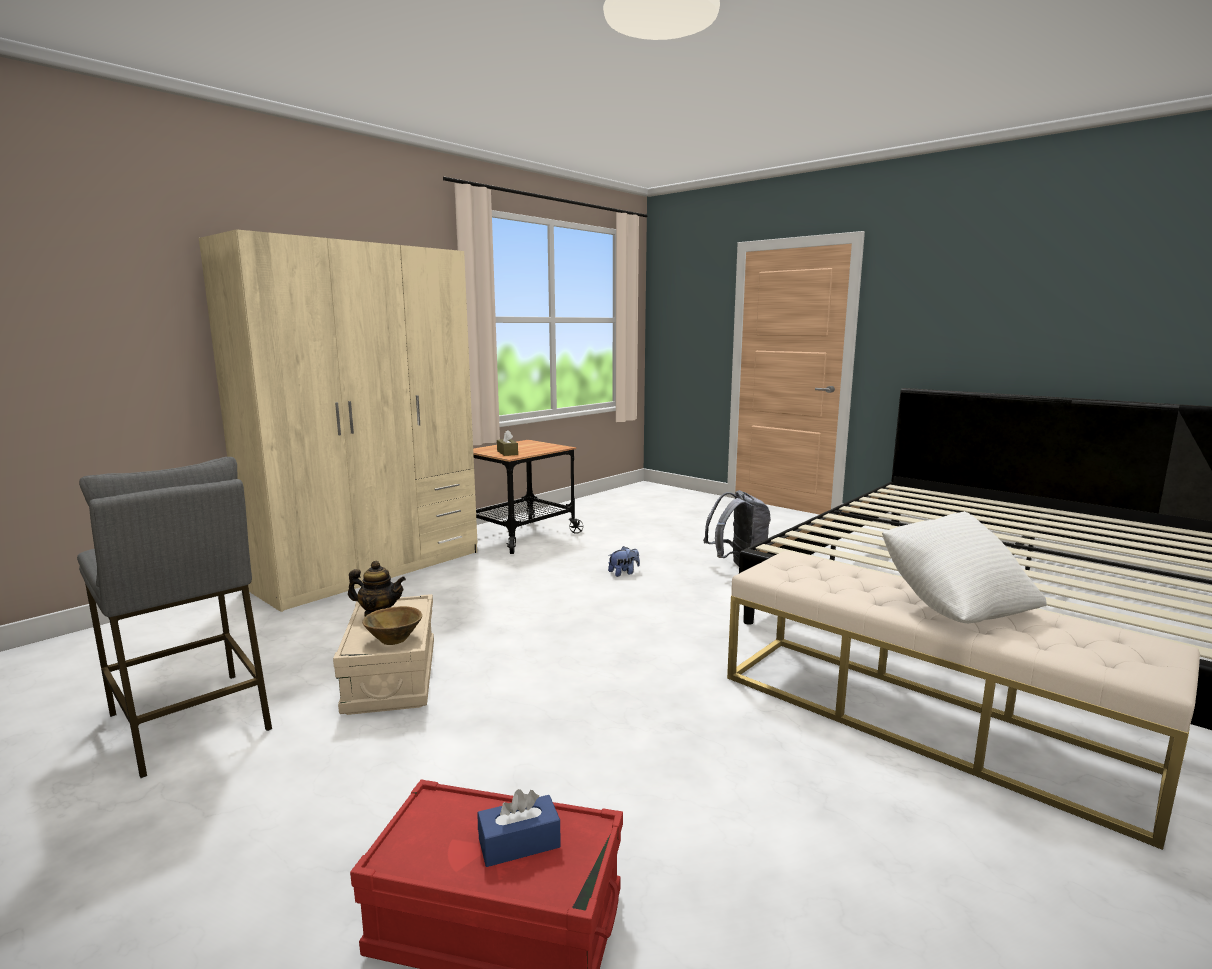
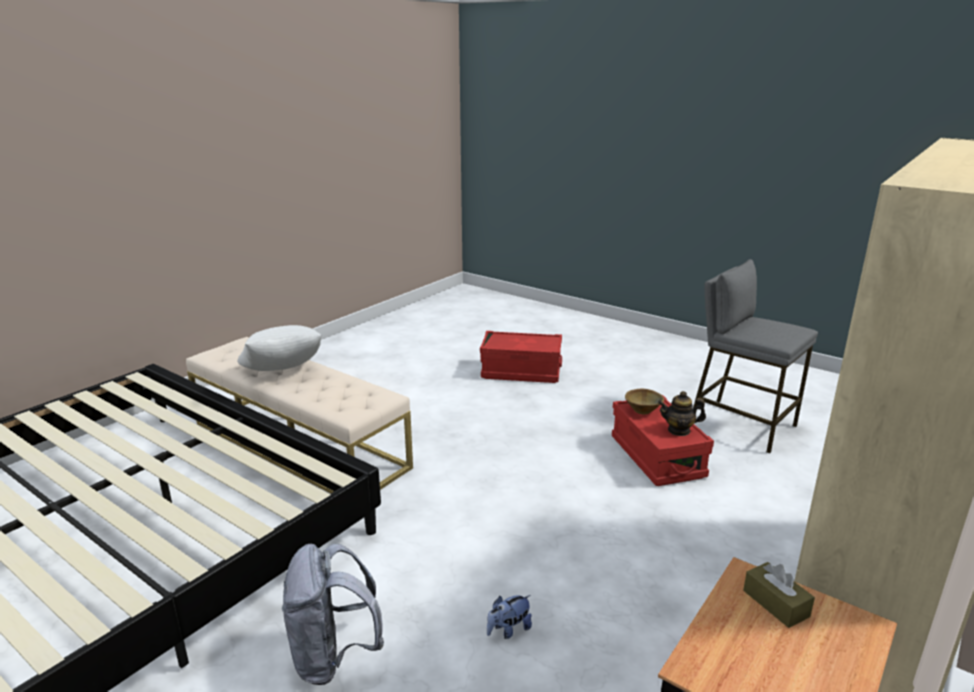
camera: 175 degrees right, 10 degrees up
(392, 677) = (657, 457): beige storage box -> red storage box
(519, 843) = (513, 342): blue tissue box -> none

